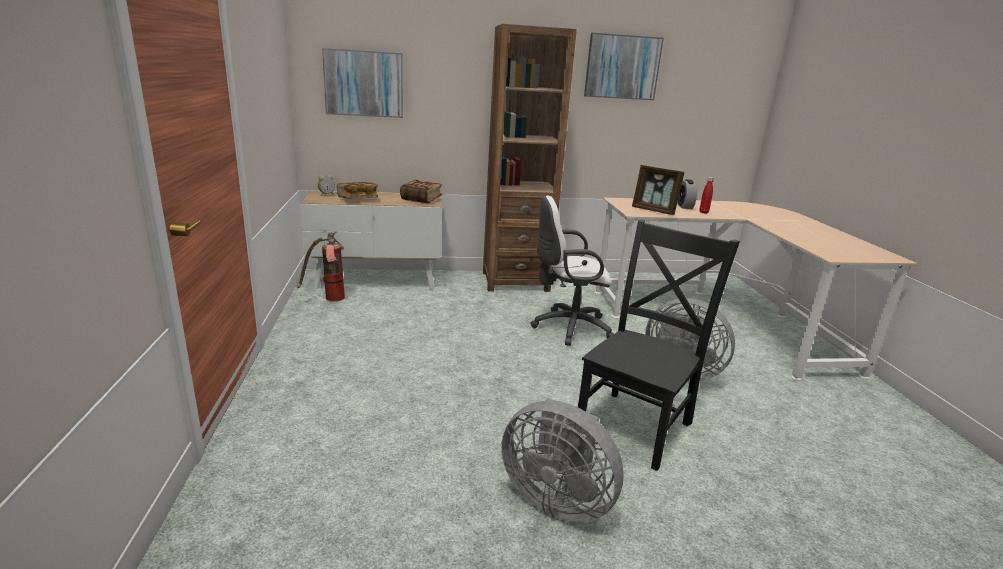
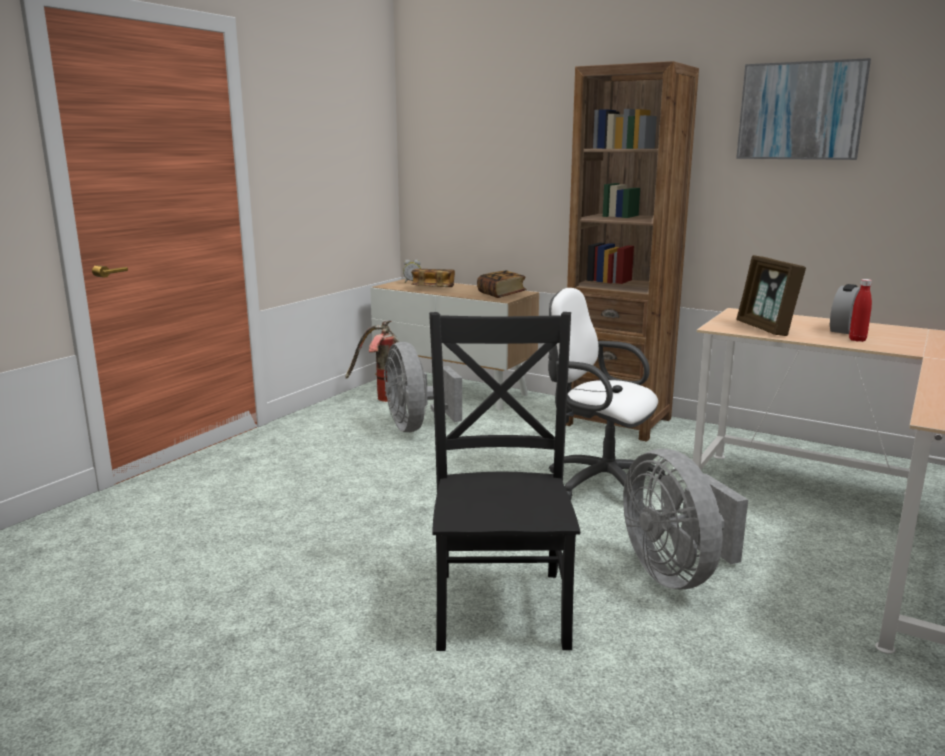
camera: 40 degrees right, 5 degrees down
(364, 83) = (464, 155): picture -> none
(557, 499) = (293, 627): grey fan -> grey fan (416, 427)
(636, 425) = (501, 603): black chair -> black chair turned 75 degrees counterclockwise

